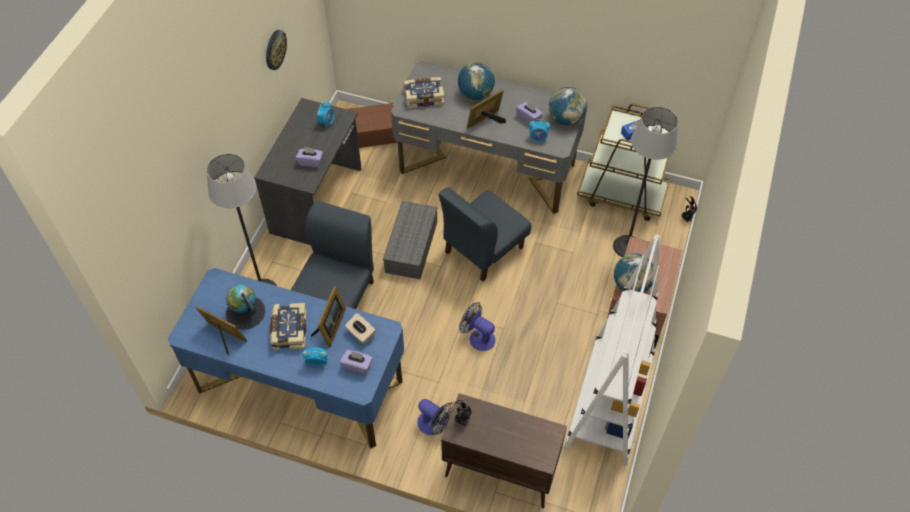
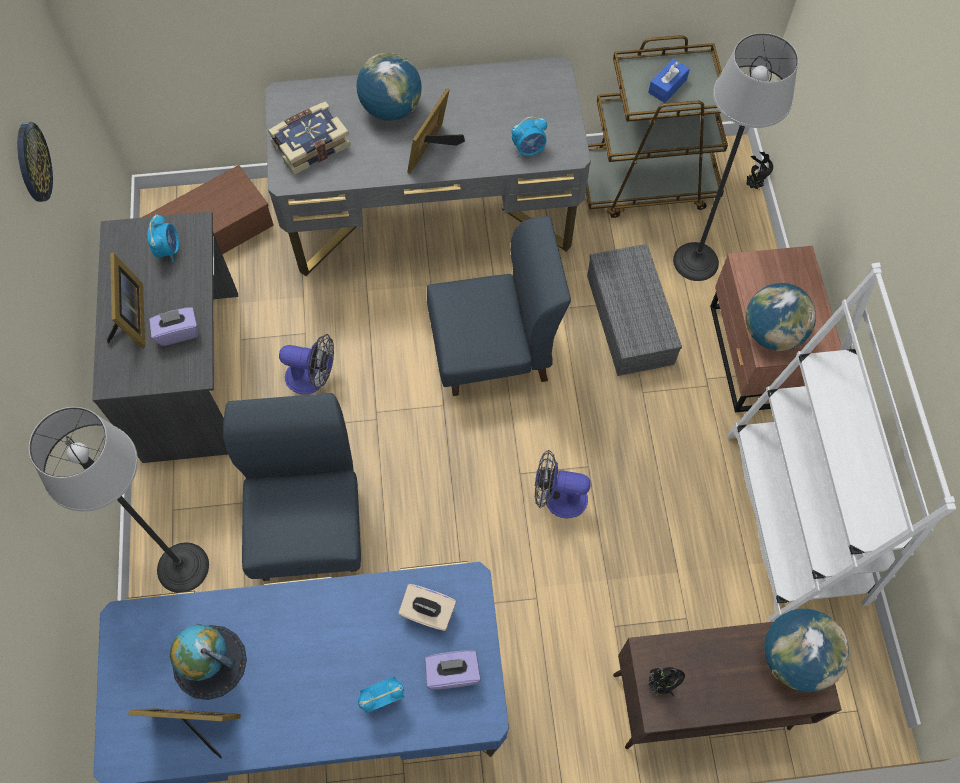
camera: 25 degrees left, 10 degrees up
(289, 331) = (303, 662): book -> none
(331, 327) = (372, 623): picture frame -> picture frame (132, 319)
(412, 248) = (384, 393): grey storage box -> grey storage box (631, 320)
(435, 425) = (568, 671): fan -> fan (313, 378)
(483, 249) = (493, 351): blue chair -> blue chair turned 120 degrees counterclockwise
(529, 118) = (496, 119): purple tissue box -> none
(566, 119) = (553, 100): globe -> globe (795, 658)

